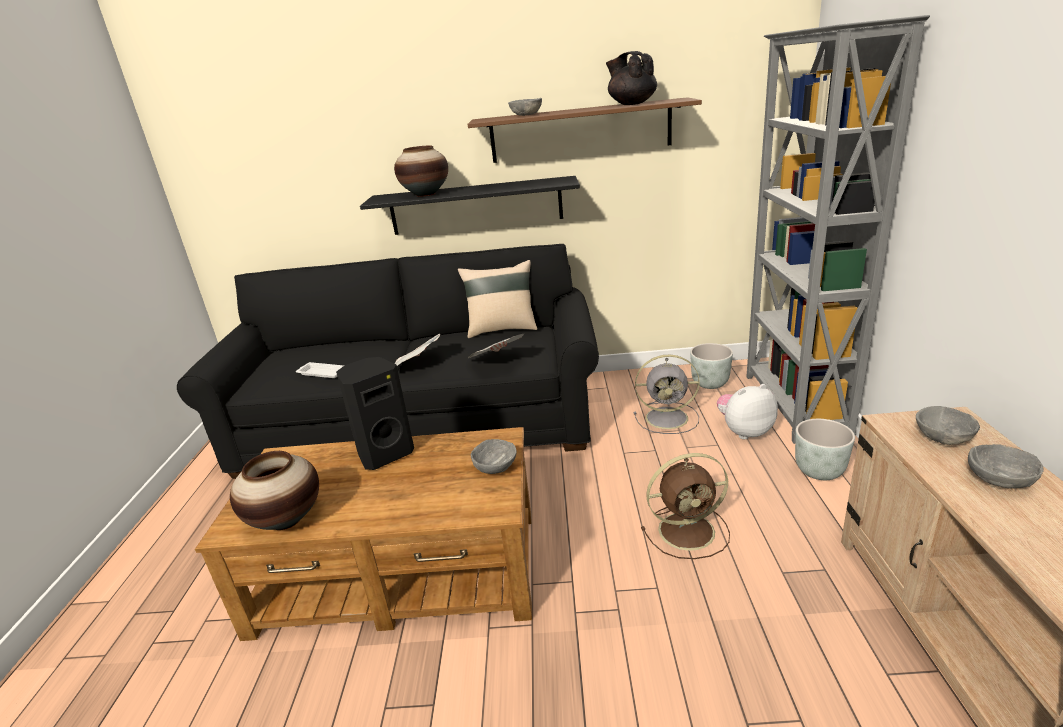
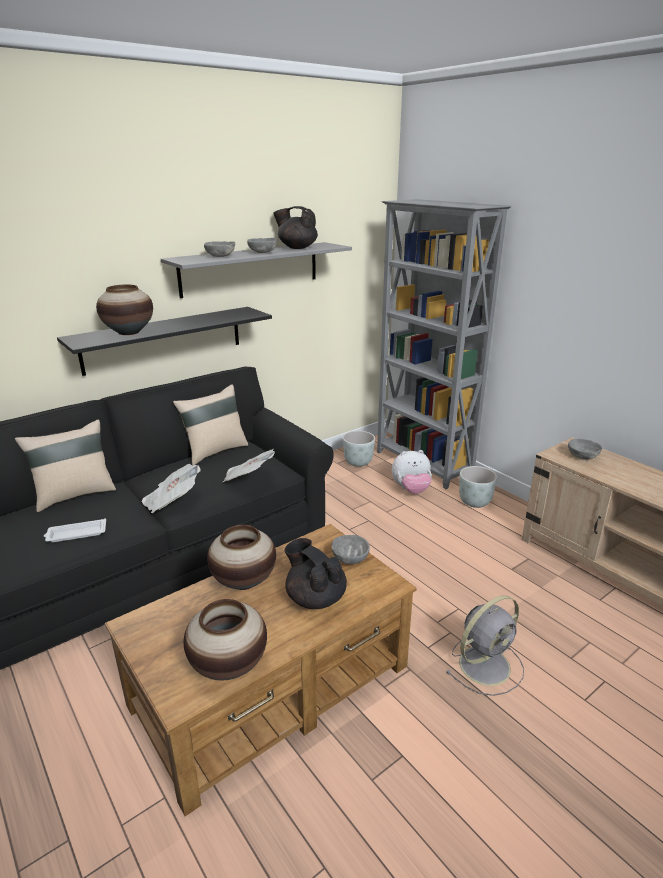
camera: 40 degrees left, 0 degrees up
(359, 342) = (75, 494): none -> beige pillow
(384, 454) = (244, 581): black speaker -> vase
(418, 492) = (315, 597): none -> black teapot
(580, 131) = (251, 269): brown shelf -> grey shelf
(668, 418) = (355, 494): grey fan -> grey fan (486, 664)
(689, 530) = (441, 565): brown fan -> none
(744, 431) = (411, 490): plush toy -> plush toy turned 135 degrees counterclockwise
(999, 480) = (624, 471): grey bowl -> grey bowl (262, 252)

